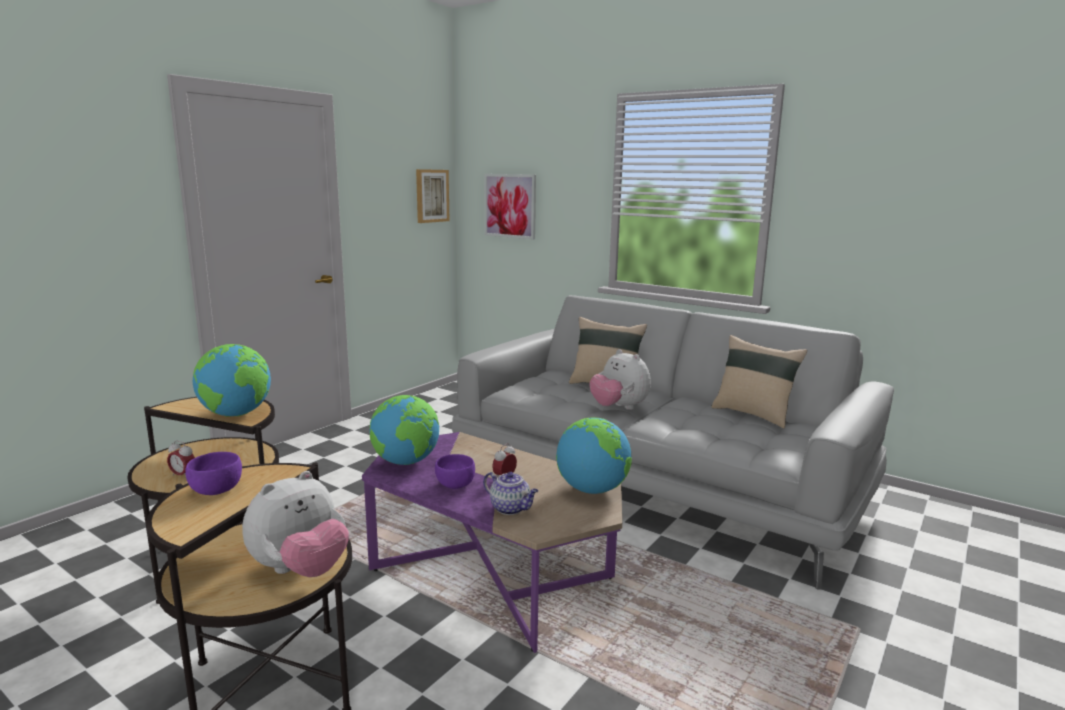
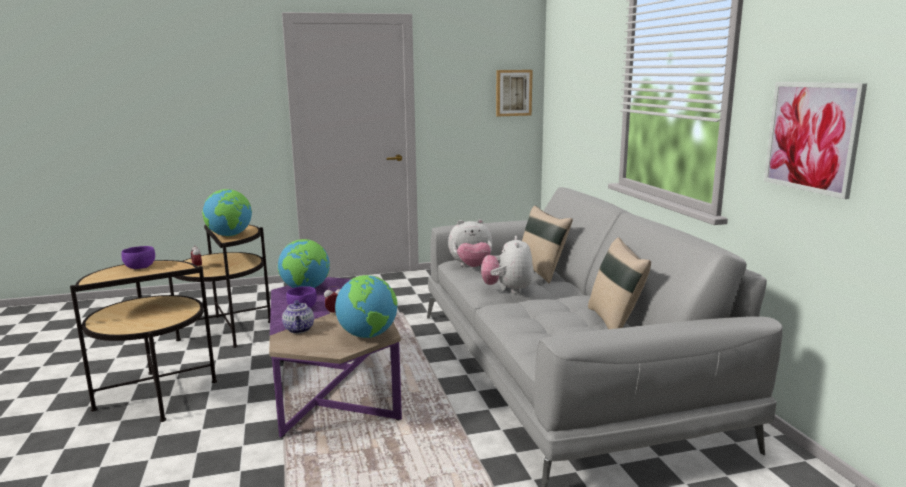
camera: 40 degrees right, 0 degrees up
(301, 570) = (148, 323): plush toy -> plush toy (471, 267)
(510, 206) = (569, 102): picture -> picture (812, 137)

